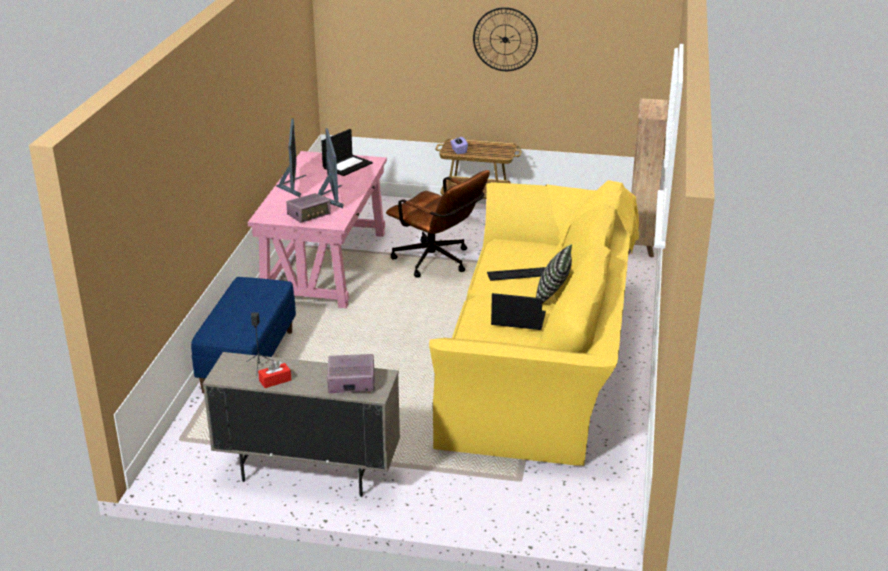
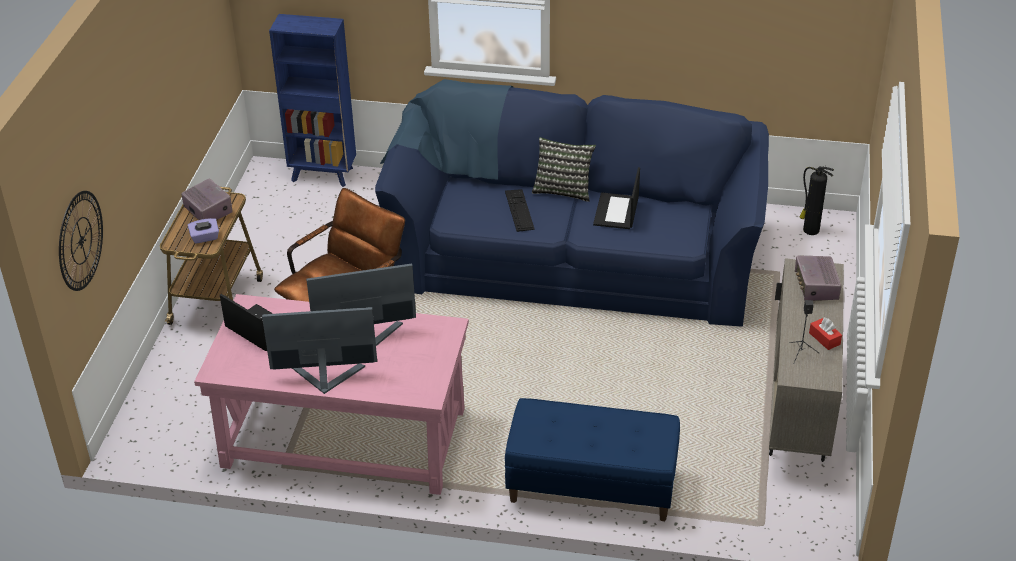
camera: 90 degrees left, 10 degrees up
(309, 215) = (423, 352): radio -> radio (208, 210)
(505, 39) = (151, 79): wall clock -> wall clock (81, 240)
(541, 360) = (573, 254): yellow sofa -> blue sofa
(598, 511) = (810, 230): none -> fire extinguisher
(639, 246) = (323, 174): brown bookcase -> blue bookcase

